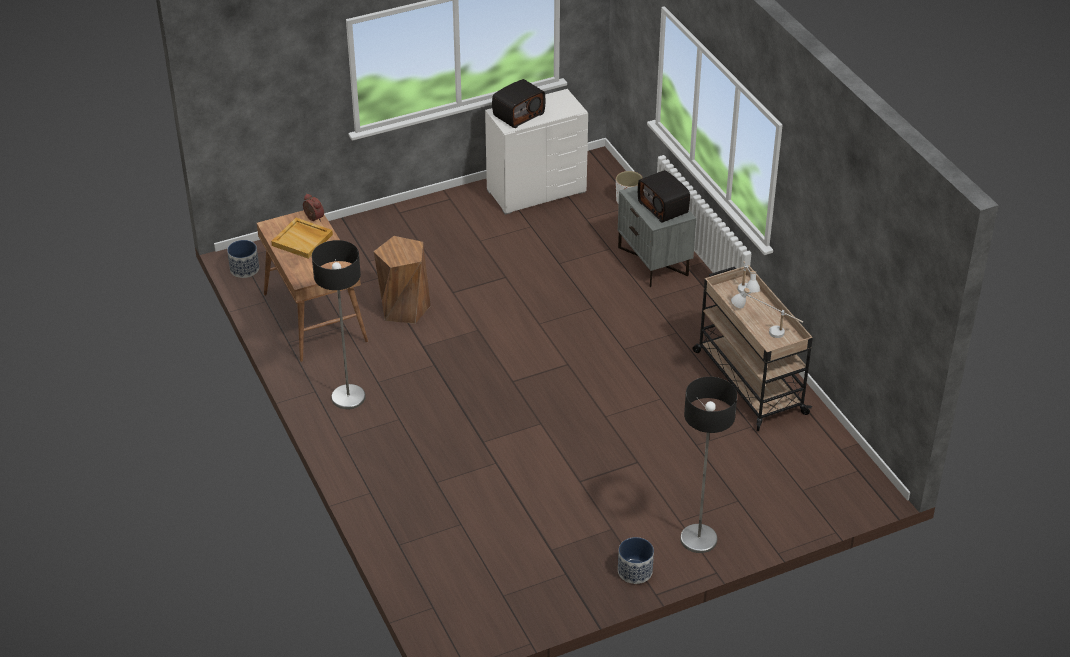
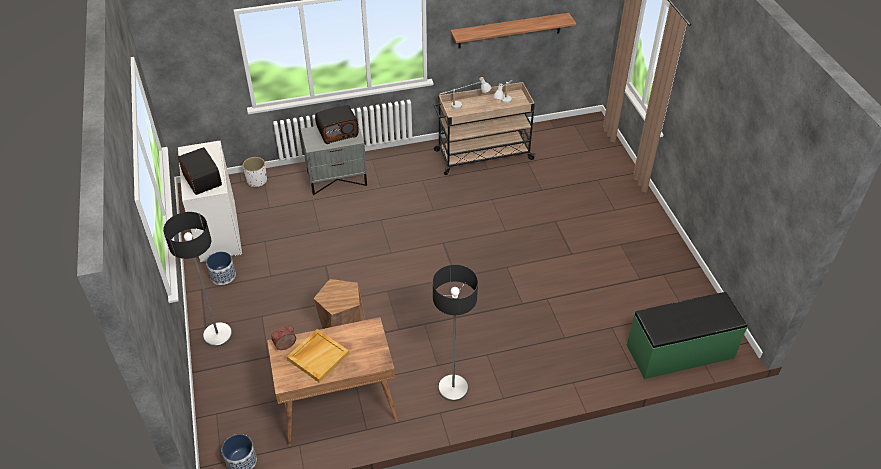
camera: 80 degrees left, 5 degrees up
(432, 589) = (680, 352): none -> green bench
(635, 571) = (661, 238): planter -> planter (223, 275)
(699, 539) = (632, 203): floor lamp -> floor lamp (218, 335)
(836, 265) = (509, 30): none -> shelf

